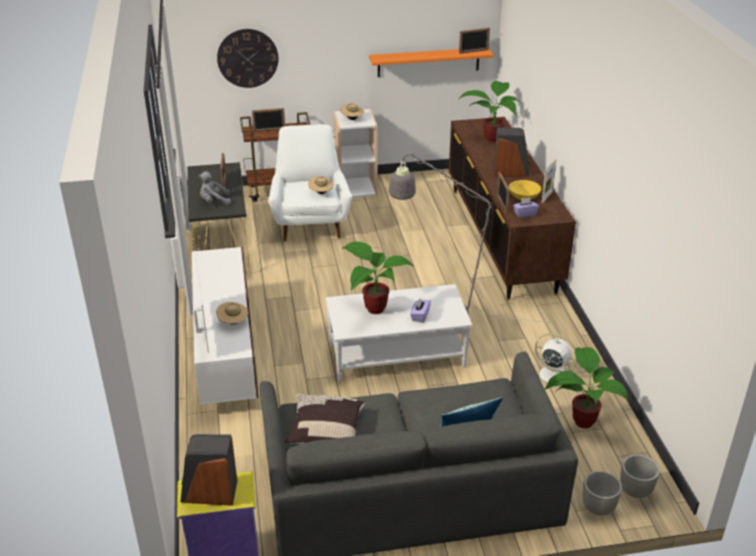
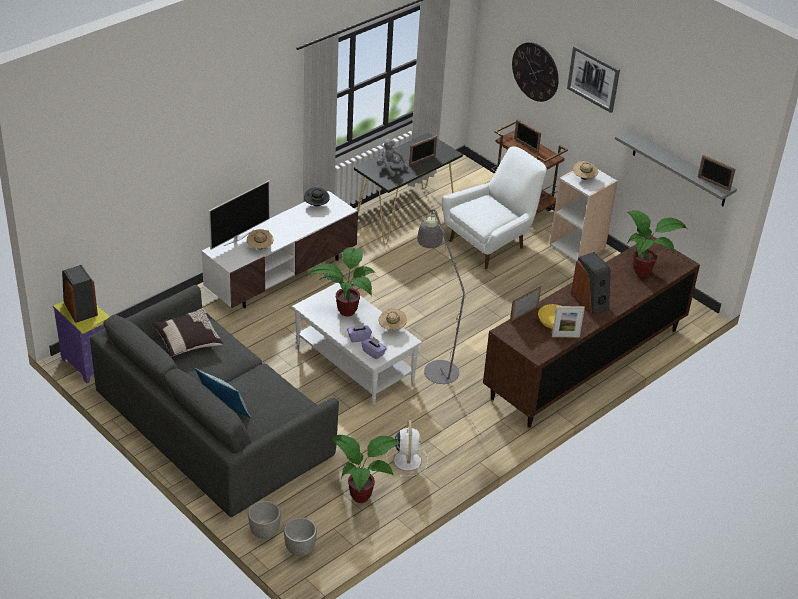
camera: 55 degrees right, 5 degrees up
(205, 265) = (316, 205): none -> black hat
(318, 28) = (593, 78): none -> picture
(321, 193) = (486, 219): beige hat -> beige hat (392, 328)
(428, 62) = (679, 169): orange shelf -> grey shelf
(525, 214) = (520, 332): purple tissue box -> purple tissue box (373, 352)

